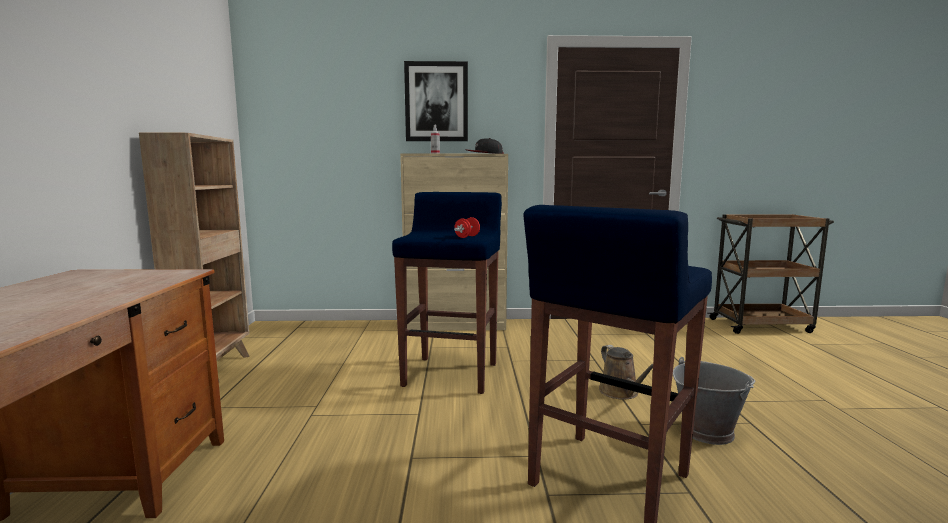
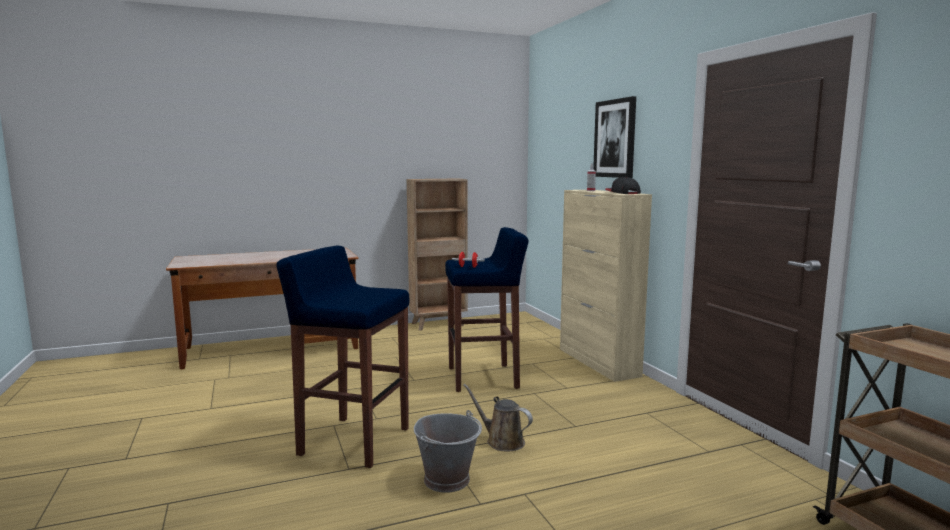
camera: 70 degrees right, 0 degrees up
(621, 392) = (502, 441): brown watering can -> brown watering can turned 75 degrees clockwise

